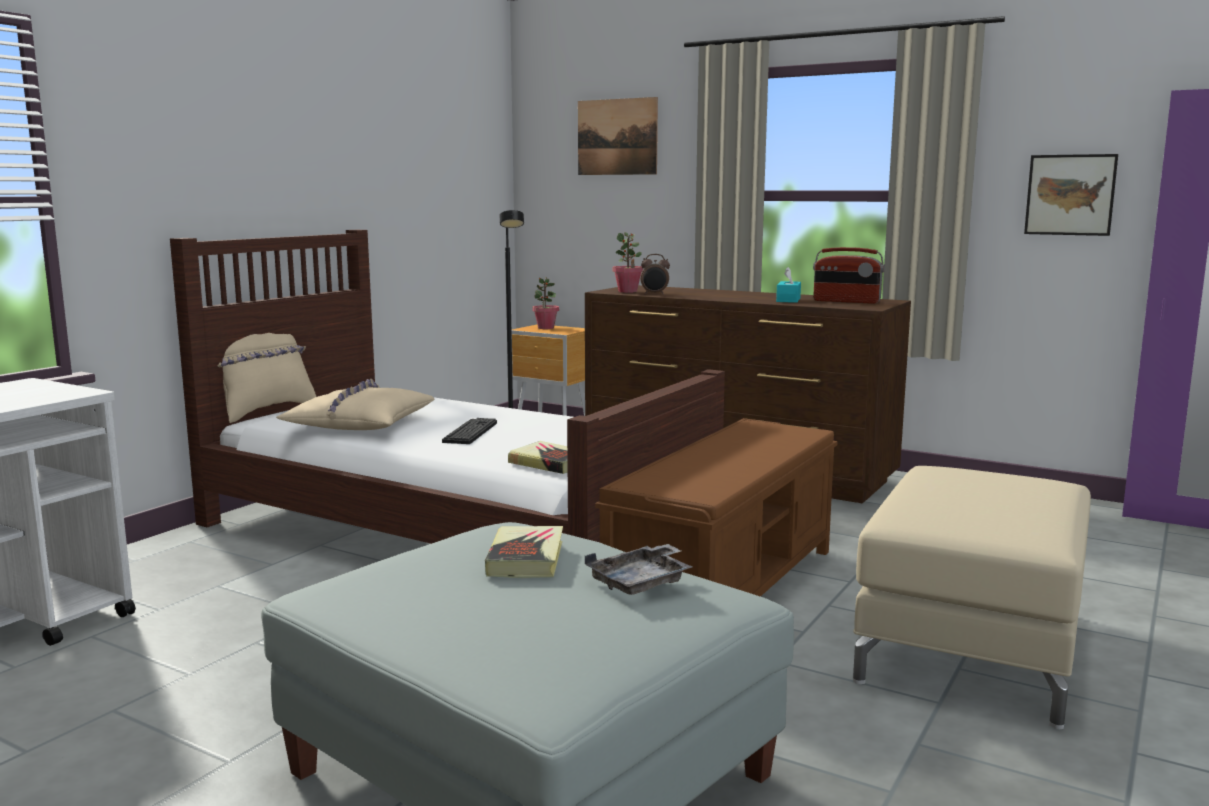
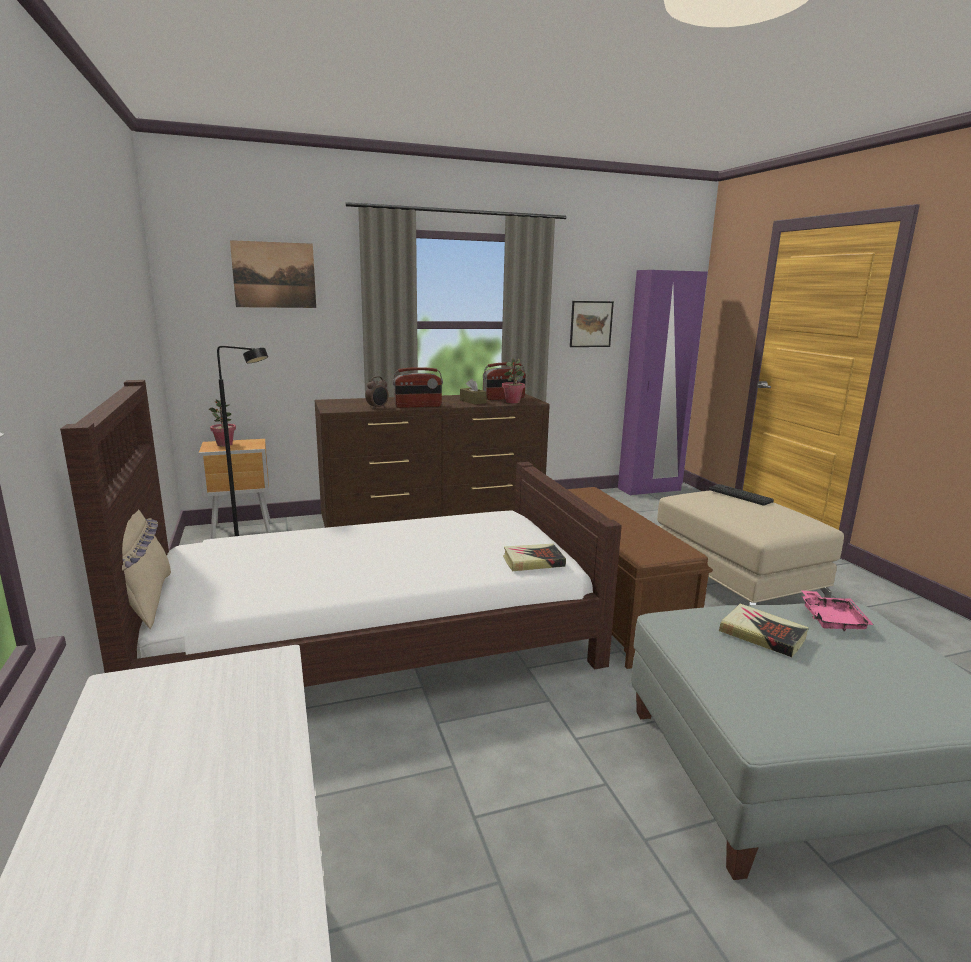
camera: 50 degrees left, 5 degrees up
(359, 423) = (299, 580): beige pillow -> none
(470, 432) = (409, 556): keyboard -> keyboard (740, 495)
(628, 291) = (348, 407): potted plant -> potted plant (512, 402)
(641, 582) = (831, 619): grey tray -> pink tray
(703, 297) = (418, 406): none -> radio
(788, 300) = (472, 401): turquoise tissue box -> brown tissue box

